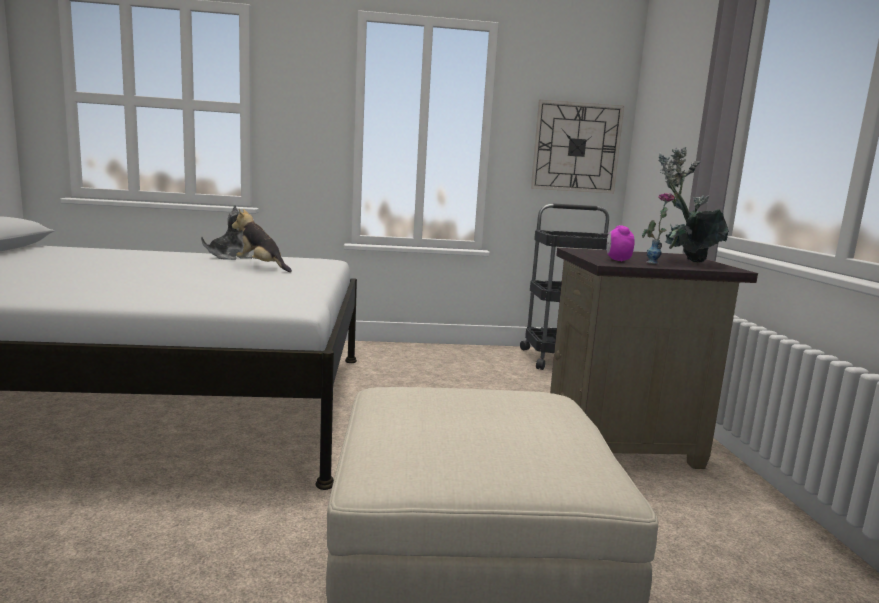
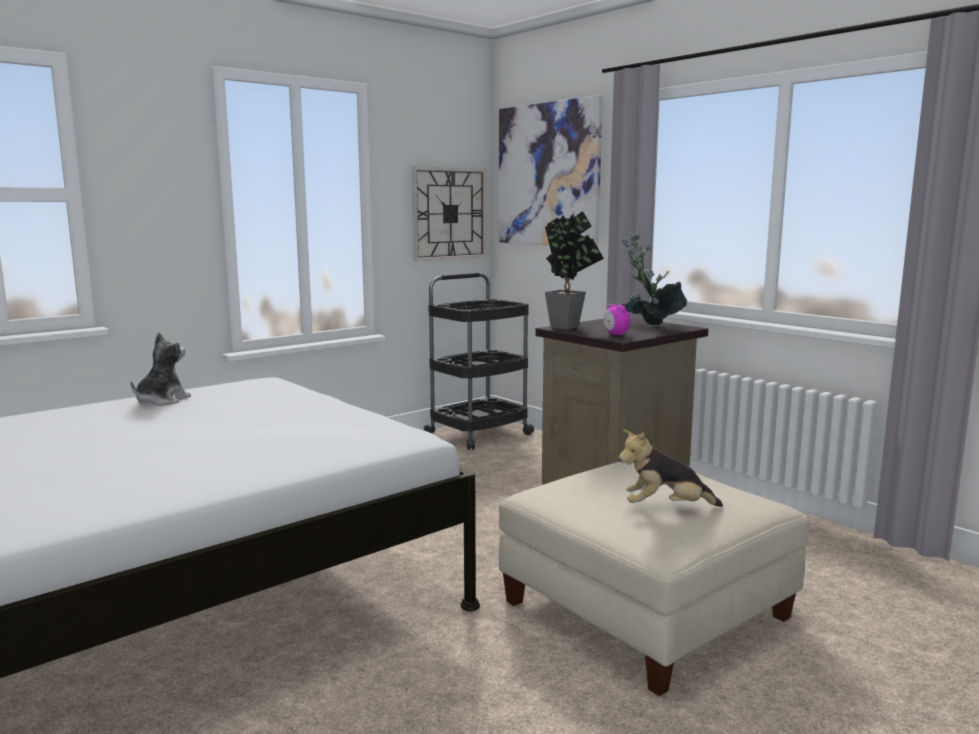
camera: 35 degrees left, 0 degrees up
(261, 267) = (239, 404): plush toy -> plush toy (665, 508)
(593, 251) = (569, 326): none -> potted plant
(660, 264) = (645, 332): vase -> none
(669, 106) = (548, 175): none -> picture

